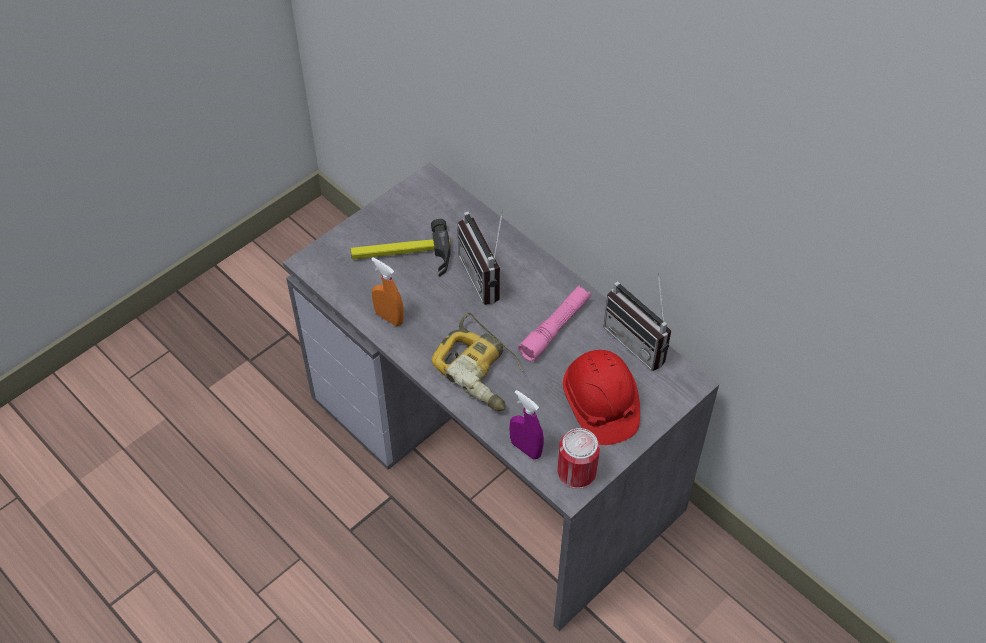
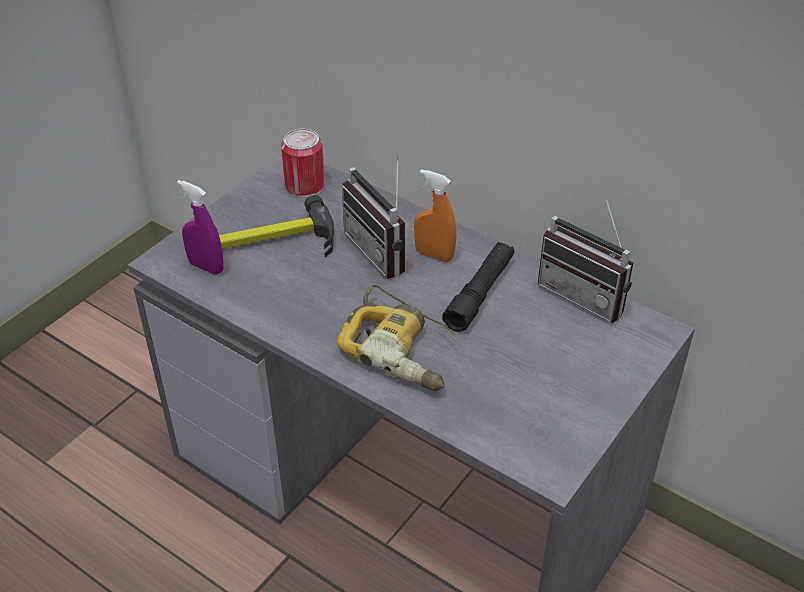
camera: 10 degrees left, 10 degrees down
(389, 317) = (272, 307): orange spray bottle -> orange spray bottle (434, 255)
(525, 449) = (481, 431): purple spray bottle -> purple spray bottle (206, 267)
(555, 328) = (480, 293): pink flashlight -> black flashlight
(576, 472) = (555, 450): can -> can (305, 186)
(600, 405) = (560, 370): red hard hat -> none

